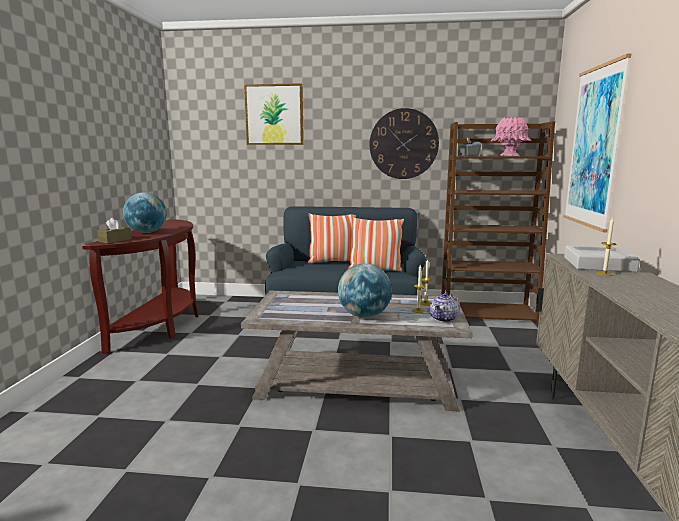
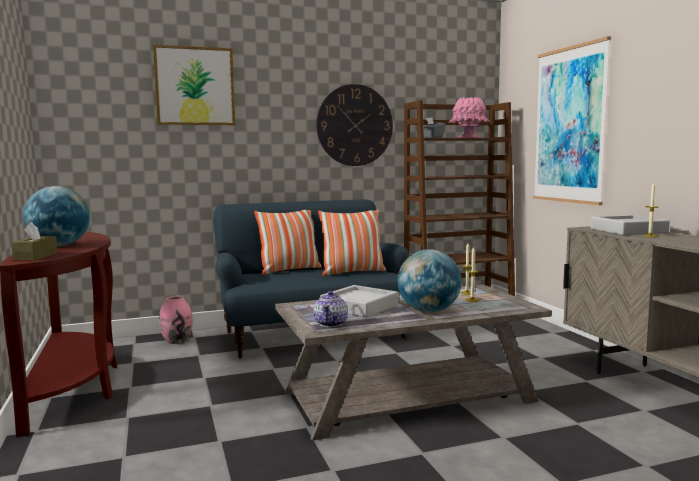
camera: 25 degrees left, 5 degrees down
(252, 304) = (177, 341): none -> pink vase
(320, 302) = (359, 307): none -> grey tray
(443, 319) = (508, 303): teapot -> teapot (331, 323)

